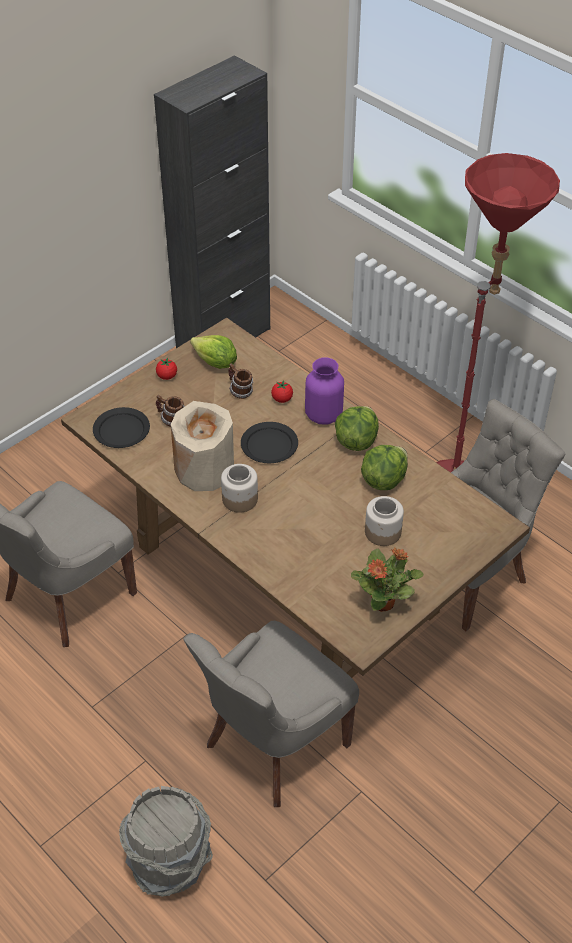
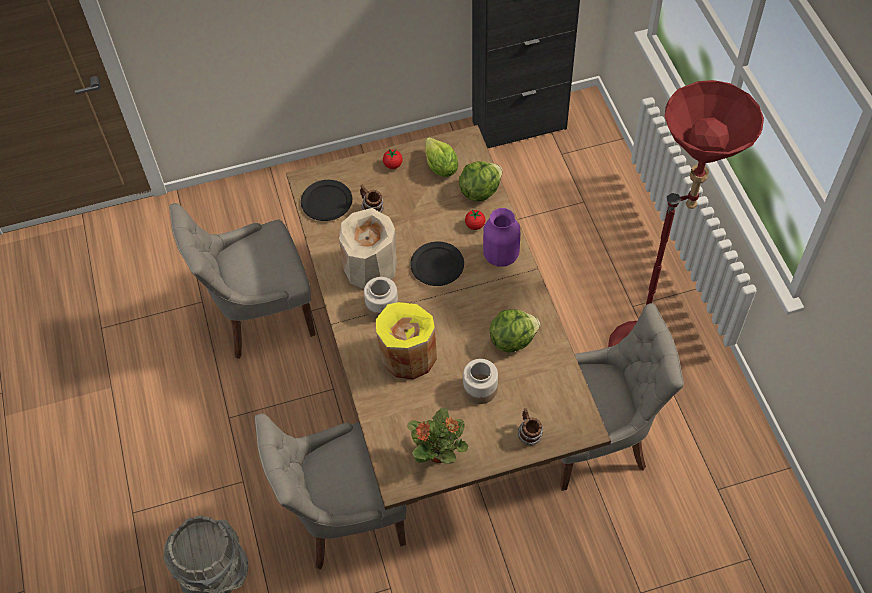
camera: 30 degrees right, 10 degrees up
(240, 391) = (444, 203): mug -> mug (529, 434)
(294, 531) = (408, 355): none -> yellow vase
(356, 441) = (512, 292): lettuce -> lettuce (479, 190)

